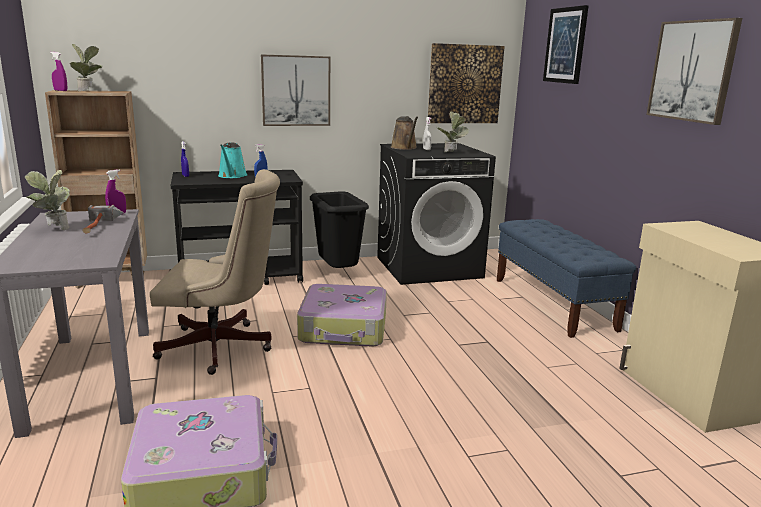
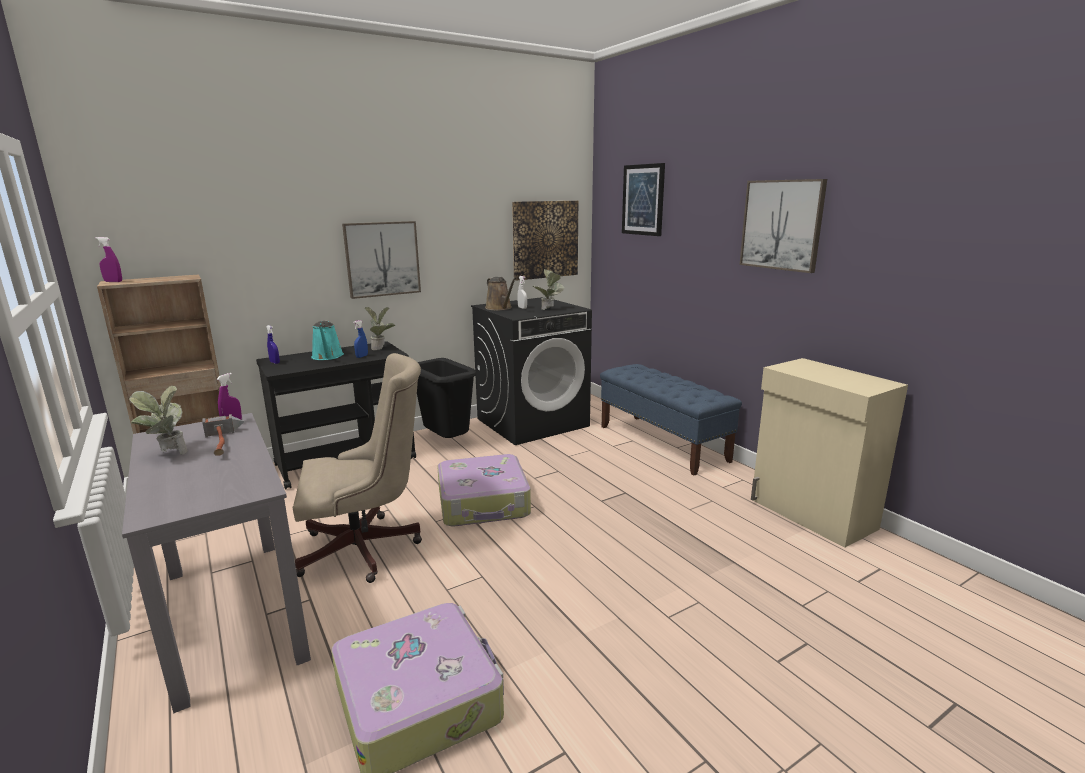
camera: 15 degrees left, 0 degrees up
(89, 91) = (150, 279): potted plant -> potted plant (381, 348)

